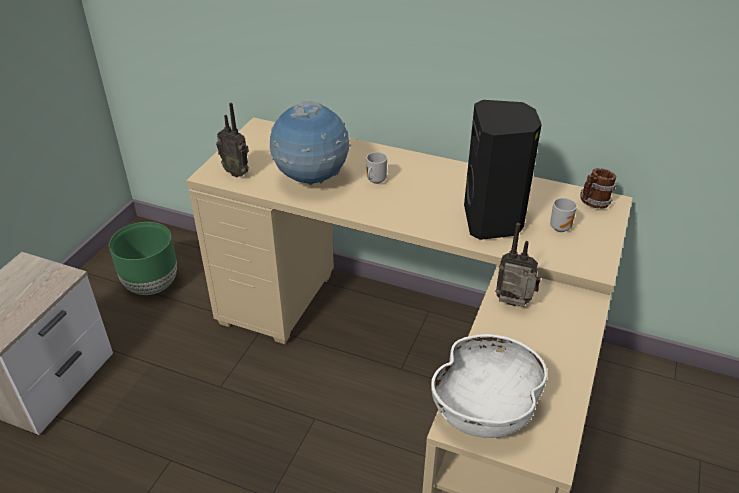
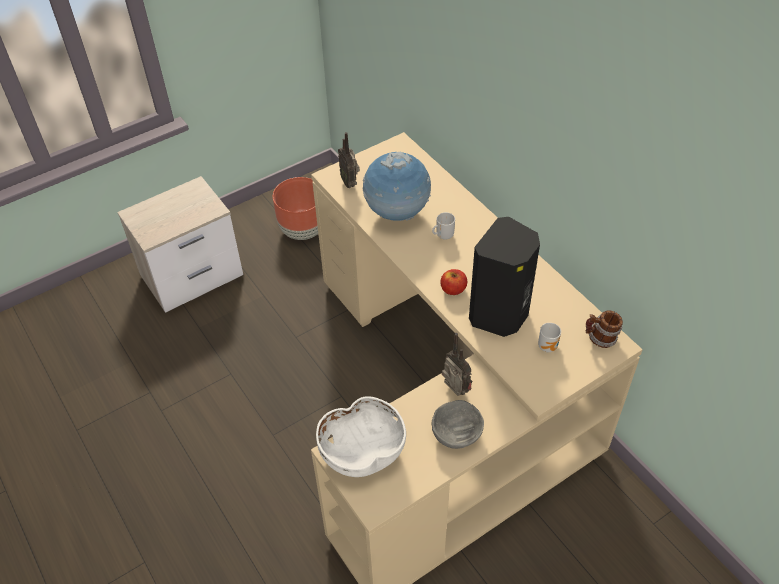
camera: 35 degrees right, 10 degrees up
(152, 285) = (303, 230): green planter -> brown planter
(429, 219) = (453, 289): none -> apple
(554, 341) = (456, 433): none -> grey bowl

